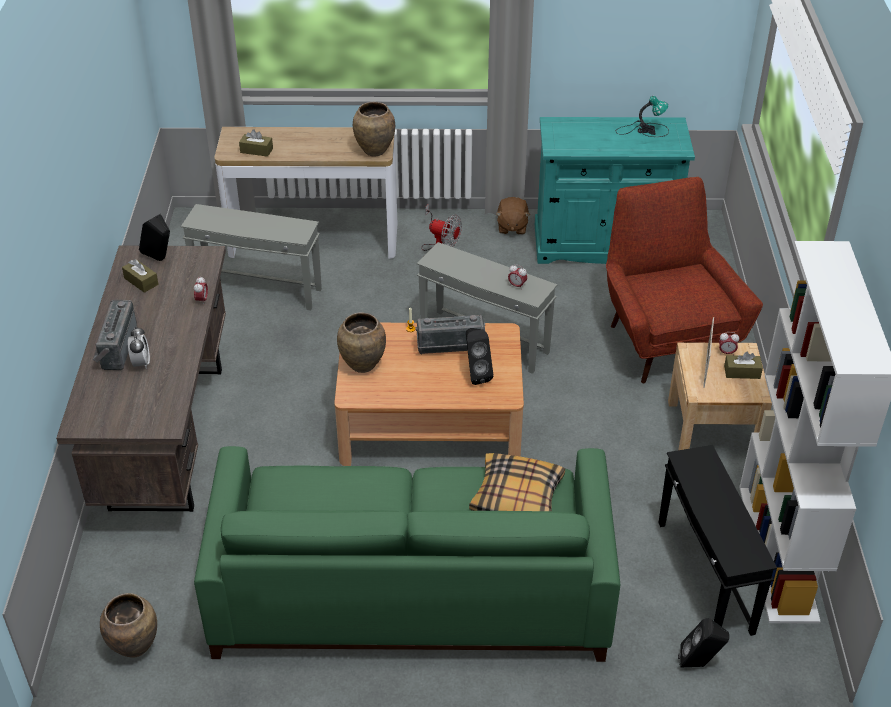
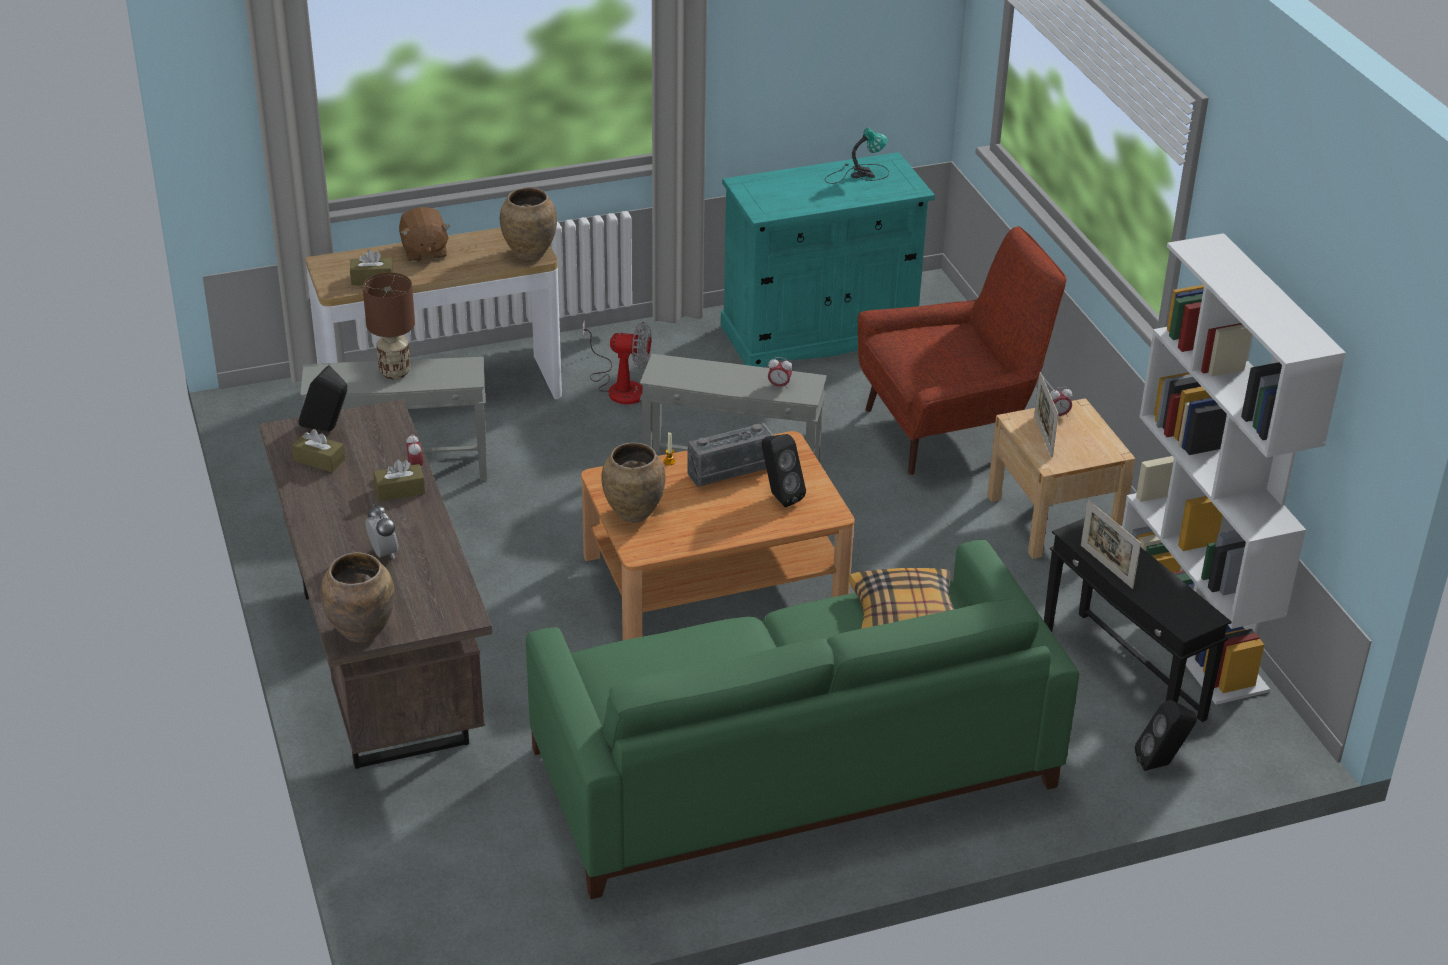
camera: 20 degrees left, 5 degrees down
(115, 347) = (337, 542): radio -> none
(135, 646) = (485, 910): brown vase -> brown vase (362, 631)
(252, 221) = (394, 372): none -> brown table lamp
(512, 227) = (693, 333): brown plush toy -> brown plush toy (424, 251)
(666, 340) = (950, 429): red armchair -> red armchair turned 105 degrees clockwise
(695, 493) = (1106, 566): none -> picture frame
(742, 372) = (1086, 432): brown tissue box -> brown tissue box (400, 490)

